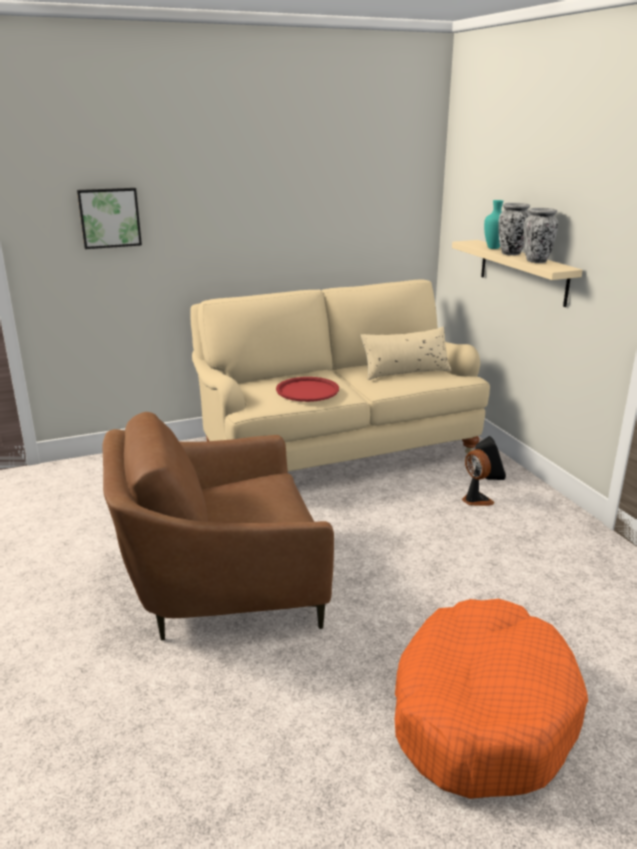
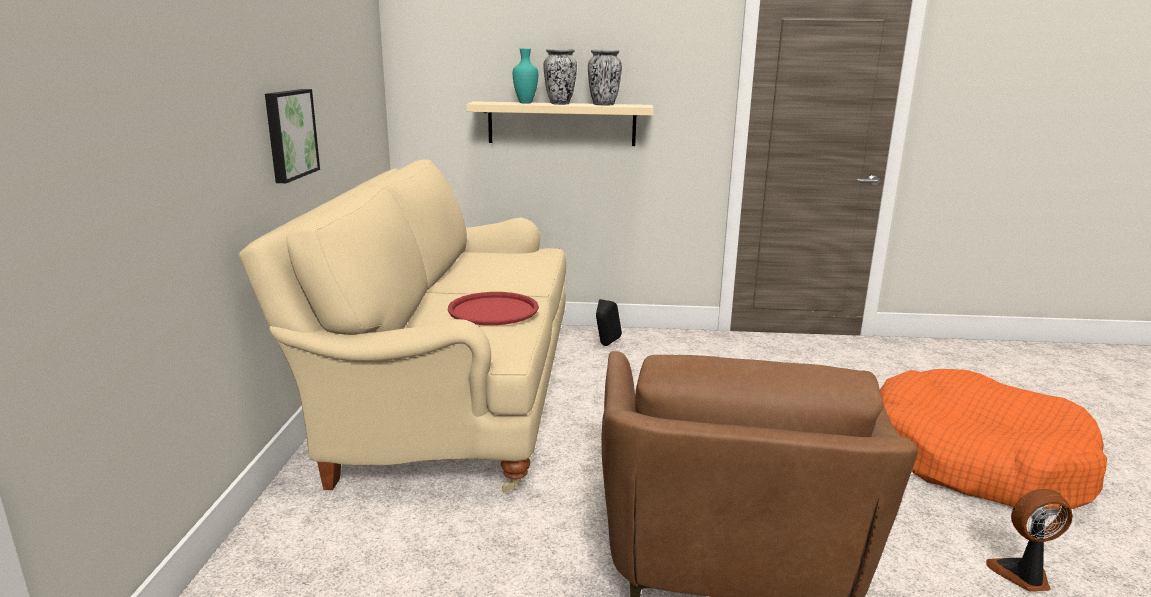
camera: 65 degrees left, 5 degrees down
(109, 217) = (114, 81): picture -> picture (289, 134)
(405, 371) = (500, 263): beige pillow -> none
(475, 500) = (639, 362): fan -> fan (1023, 575)

